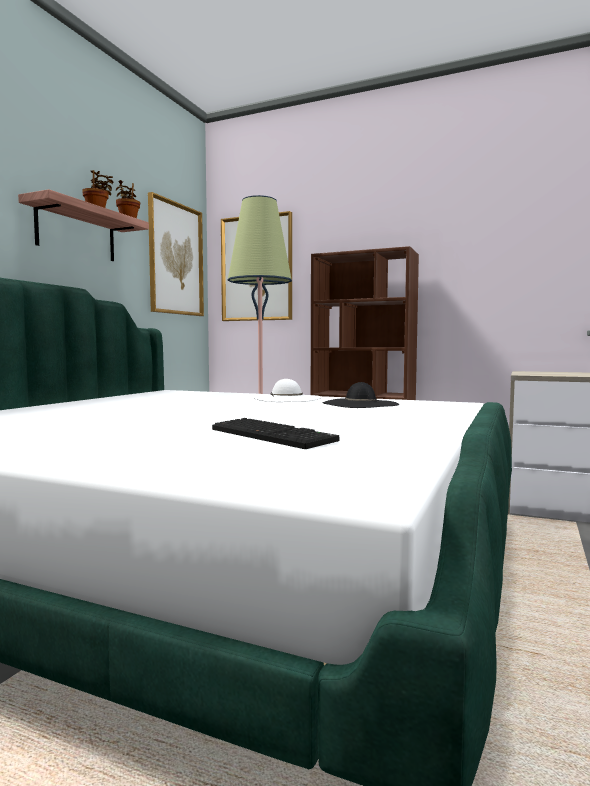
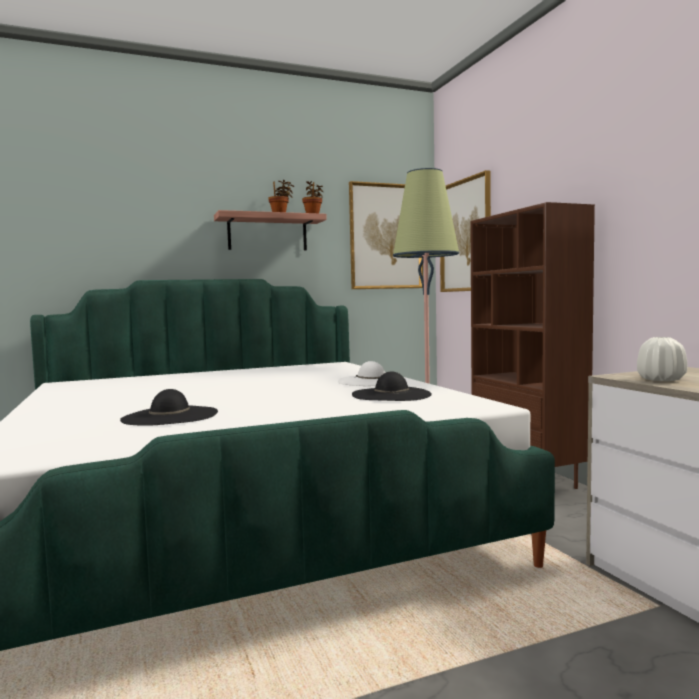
camera: 45 degrees right, 0 degrees up
(274, 435) = (170, 416): keyboard -> black hat
(555, 374) = (660, 380): none -> white vase

